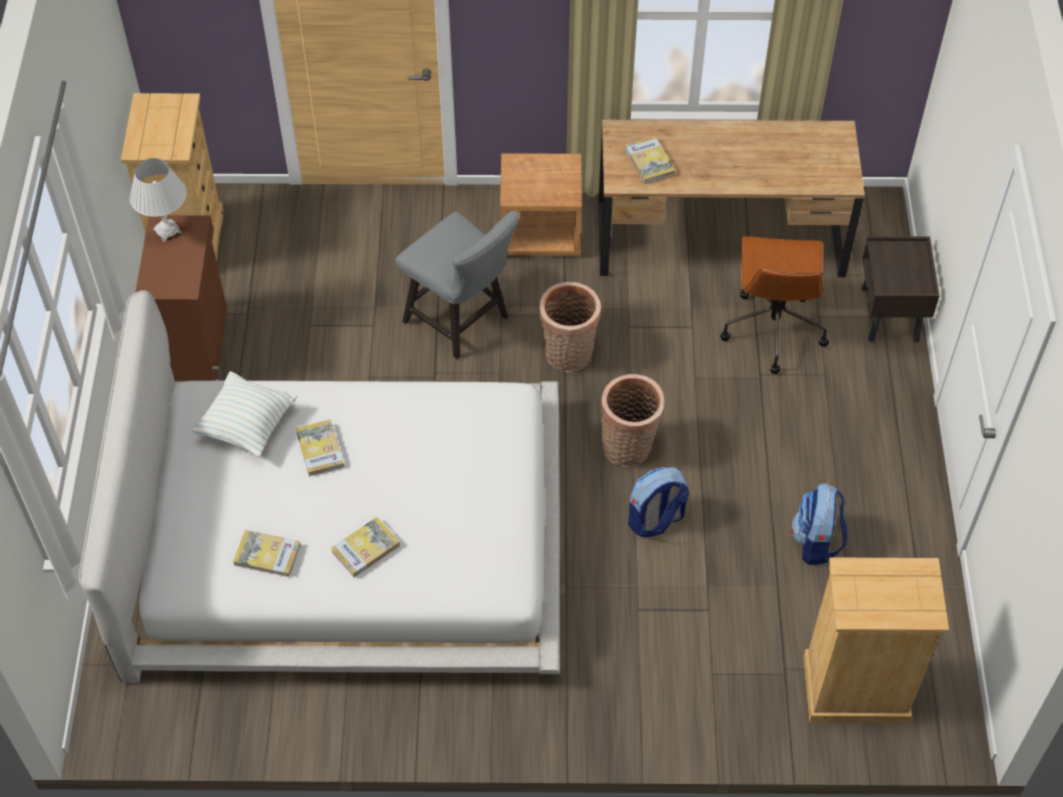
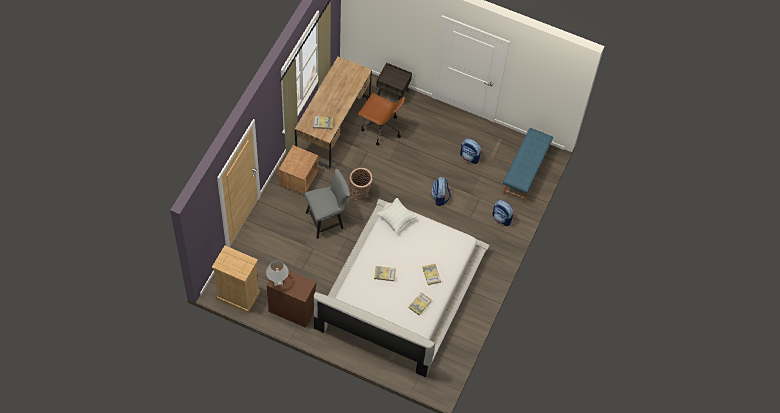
camera: 70 degrees left, 5 degrees up
(247, 426) = (363, 293): pillow -> pillow (396, 219)
(629, 449) = (408, 192): basket -> none
(676, 685) = (502, 218): none -> backpack
(854, 690) = (525, 172): beige dresser -> blue bench

